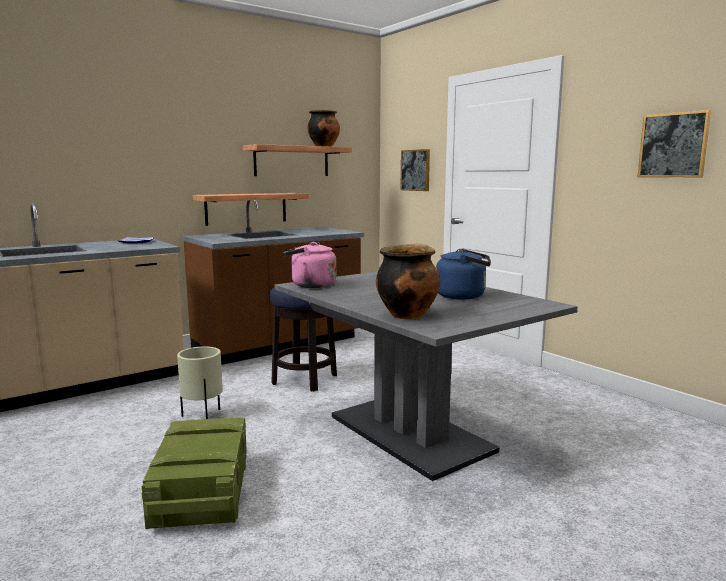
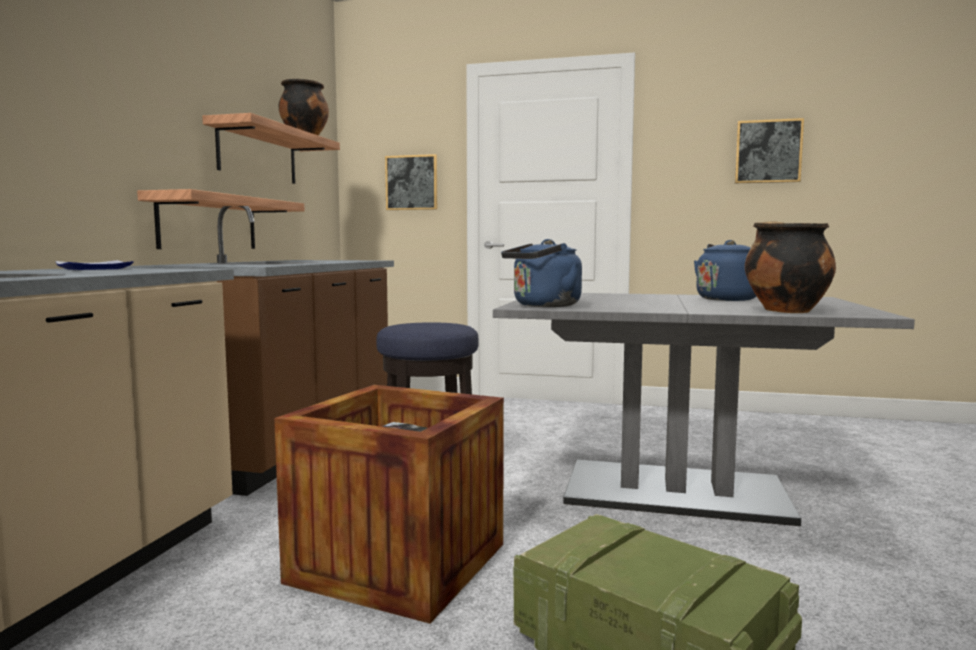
camera: 40 degrees left, 5 degrees down
(203, 417) = (398, 563): beige planter -> crate
(310, 285) = (543, 306): pink kettle -> blue kettle

